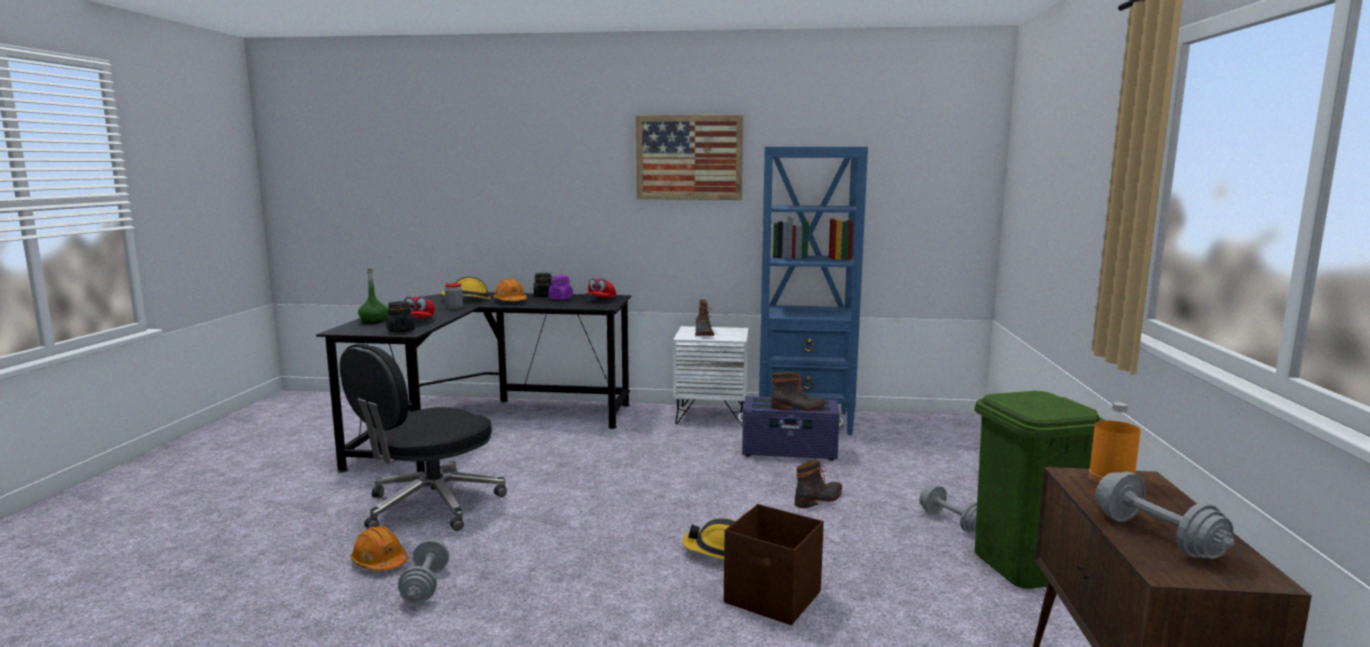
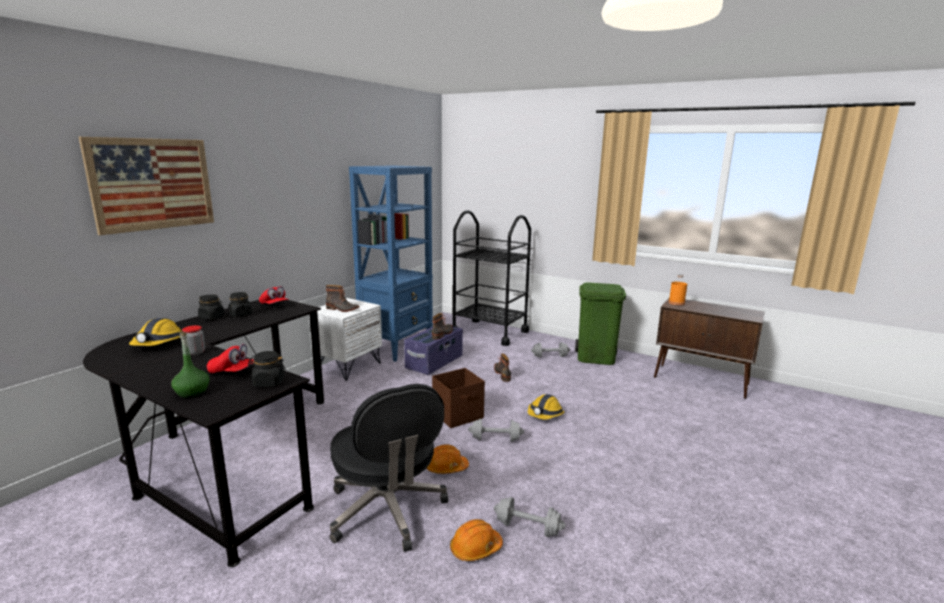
camera: 65 degrees left, 5 degrees up
(510, 301) = (212, 330): orange hard hat -> orange hard hat (446, 468)
(561, 299) = (241, 314): purple jar -> black jar
(689, 157) = (300, 175): picture -> picture (153, 184)
(773, 598) = (598, 414): brown storage box -> brown storage box (458, 415)
(968, 459) = (489, 332): none -> black cart
(1157, 537) = (726, 312): grey dumbbell -> grey dumbbell (495, 439)

